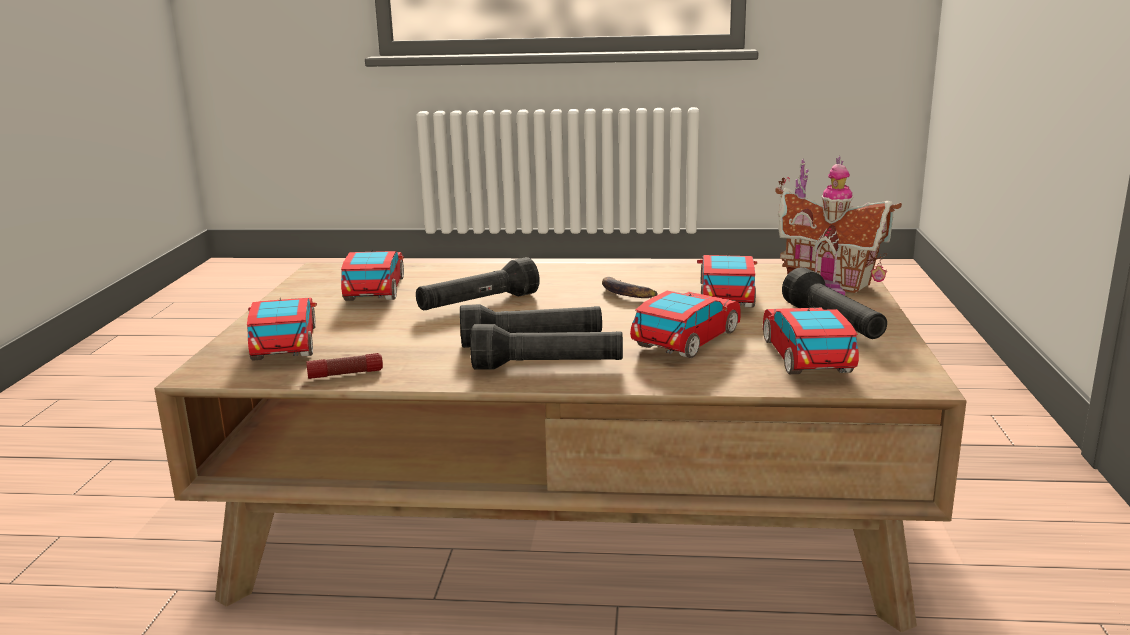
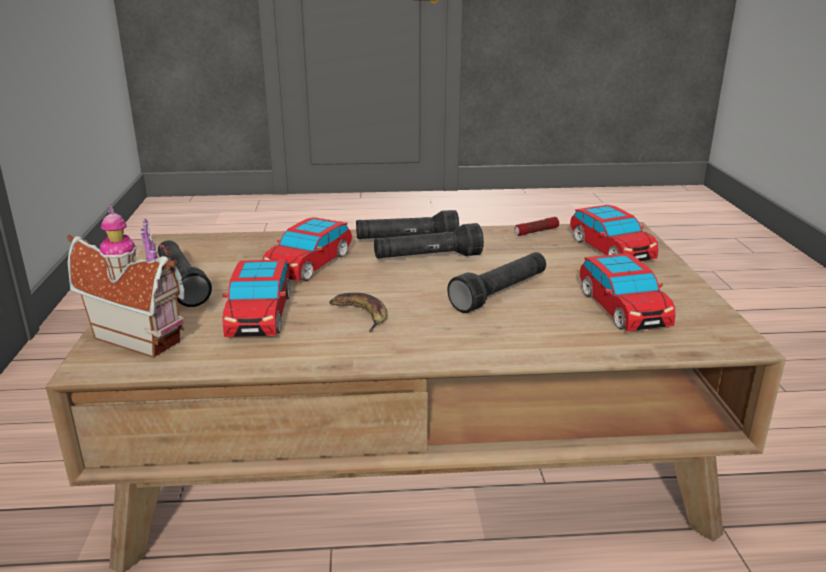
camera: 170 degrees right, 5 degrees up
(806, 358) = (227, 254): toy car -> none

